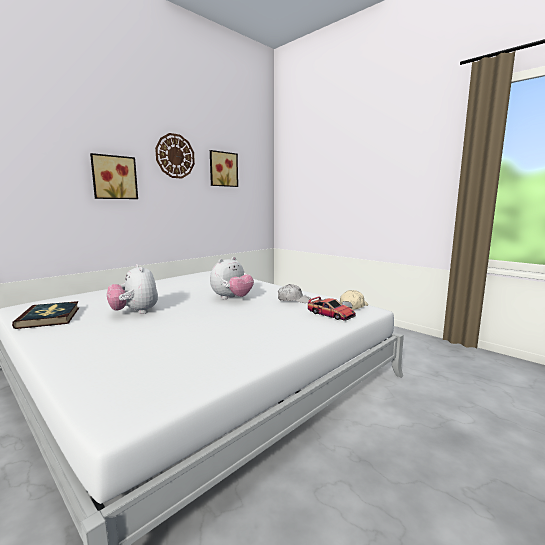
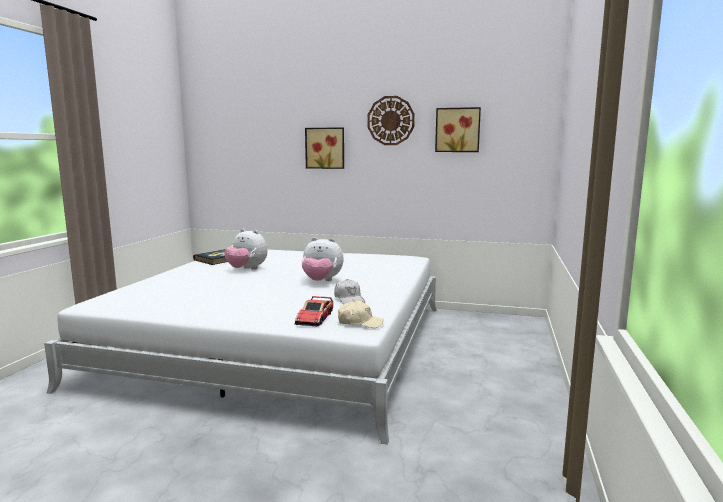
camera: 60 degrees right, 0 degrees up
(135, 312) = (247, 269): plush toy -> plush toy turned 90 degrees counterclockwise

